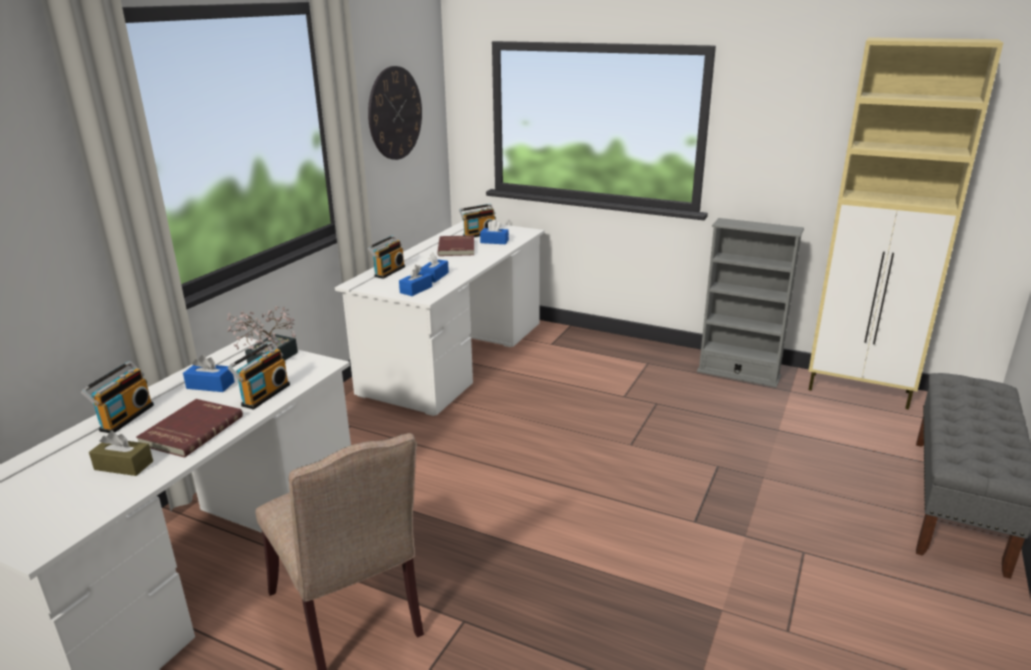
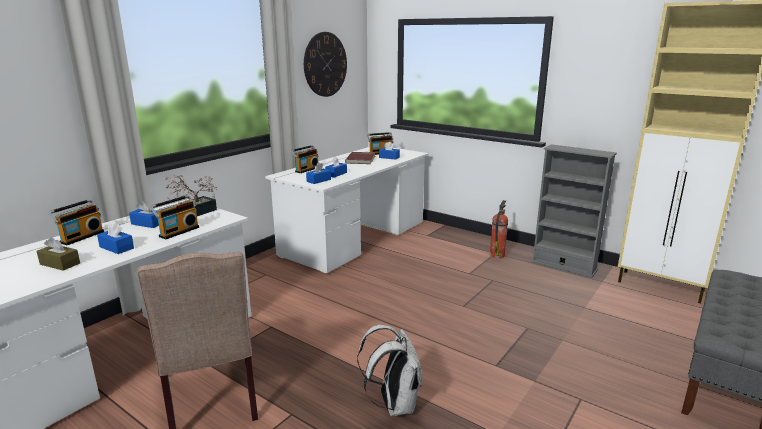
camera: 10 degrees right, 5 degrees down
(190, 430) = (116, 247): red book -> blue tissue box
(587, 589) = (394, 404): none -> white backpack
(651, 365) = (497, 255): none -> fire extinguisher

